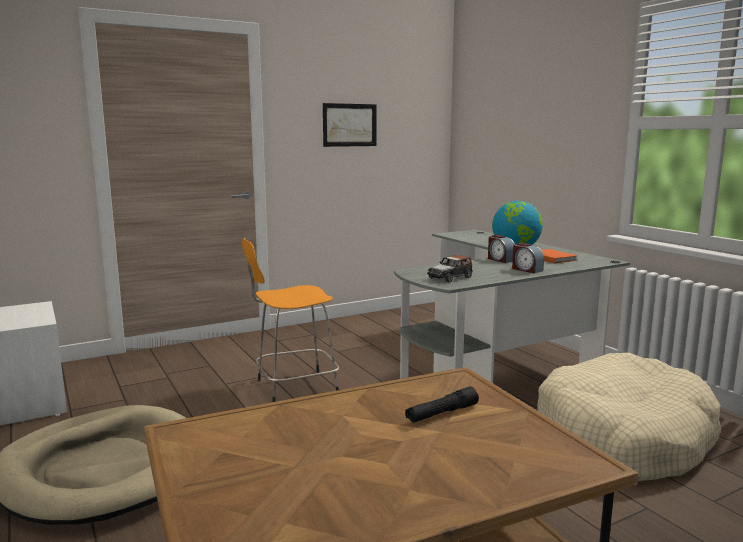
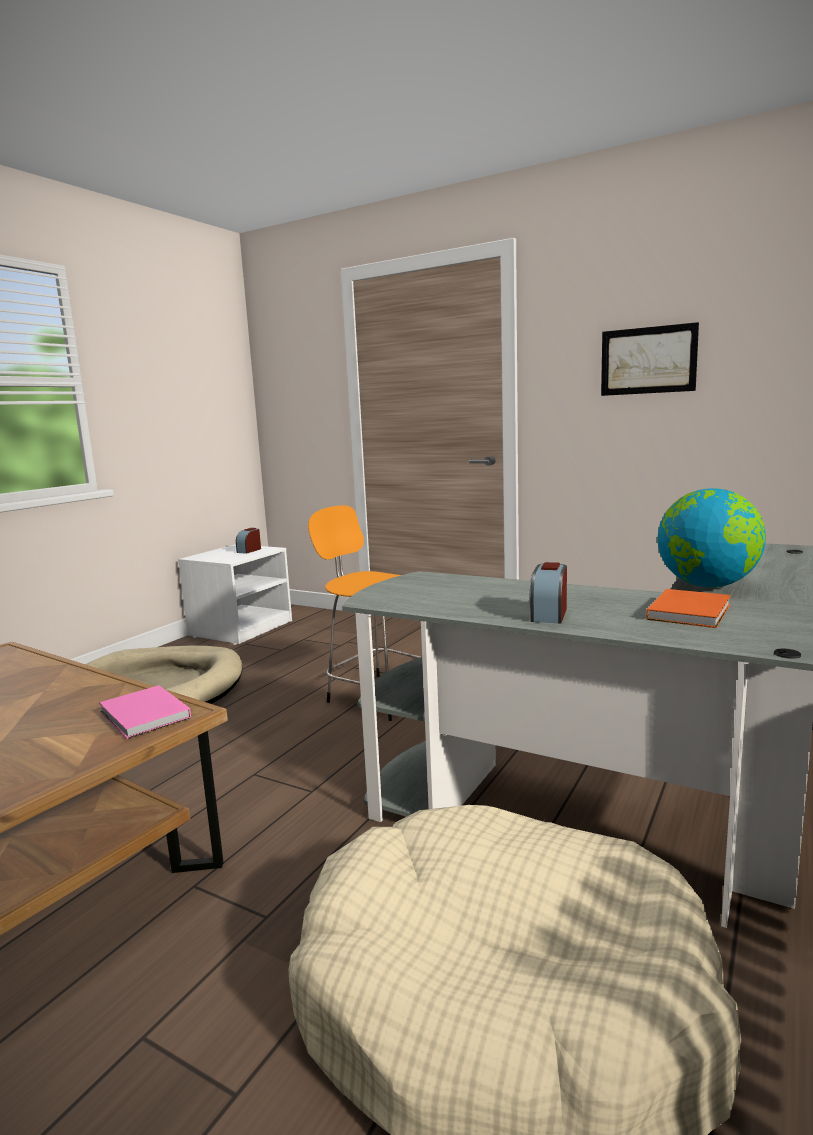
camera: 60 degrees right, 0 degrees up
(442, 413) = (55, 730): black flashlight -> none
(450, 278) = (413, 594): toy car -> none
(452, 386) = (144, 716): none -> pink book
(500, 260) = (593, 592): alarm clock -> alarm clock (249, 550)

